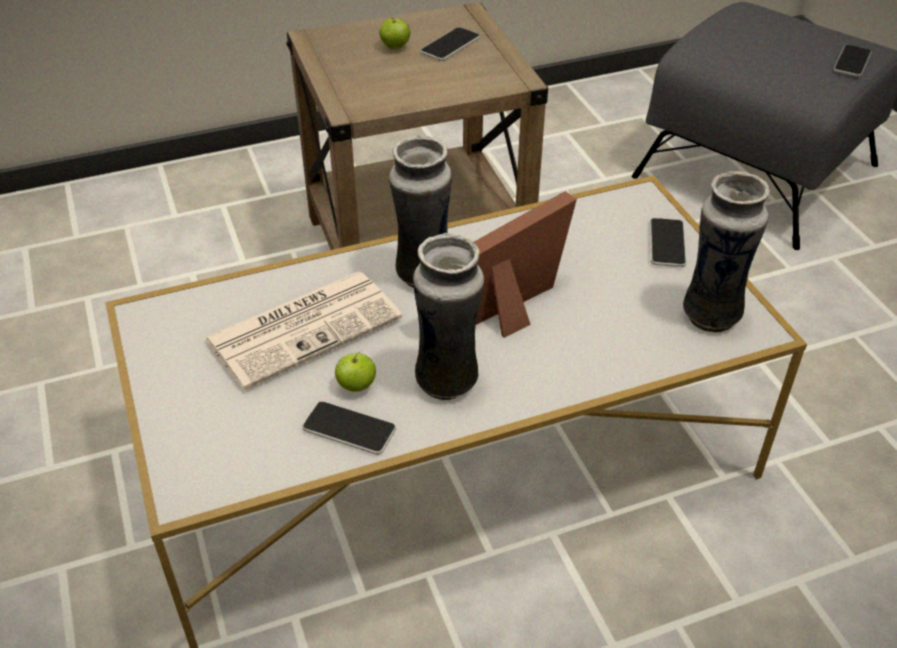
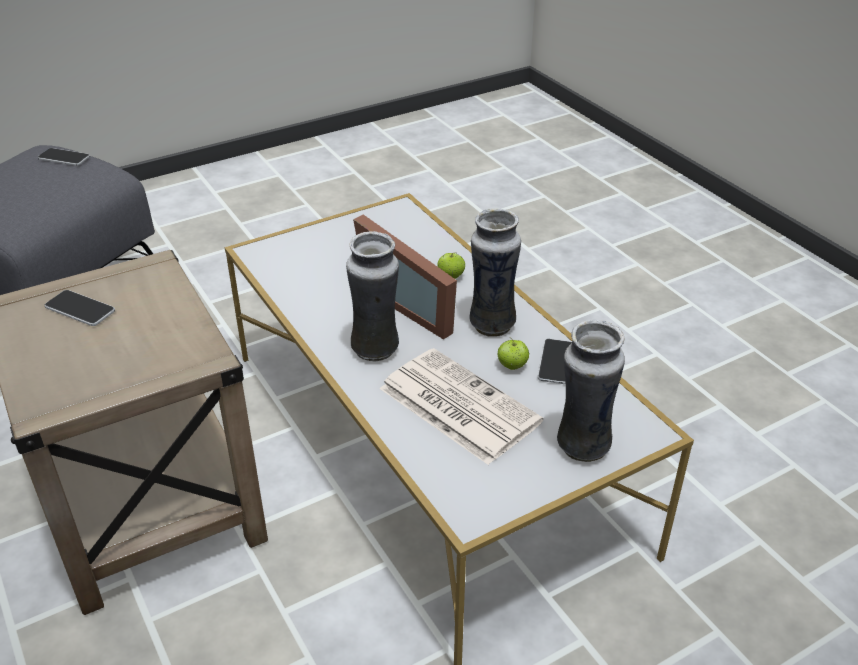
camera: 100 degrees left, 5 degrees down
(395, 47) = (77, 345): apple -> apple (451, 277)
(667, 244) = (316, 240): phone -> none
(710, 315) = (390, 224): vase -> vase (582, 447)

